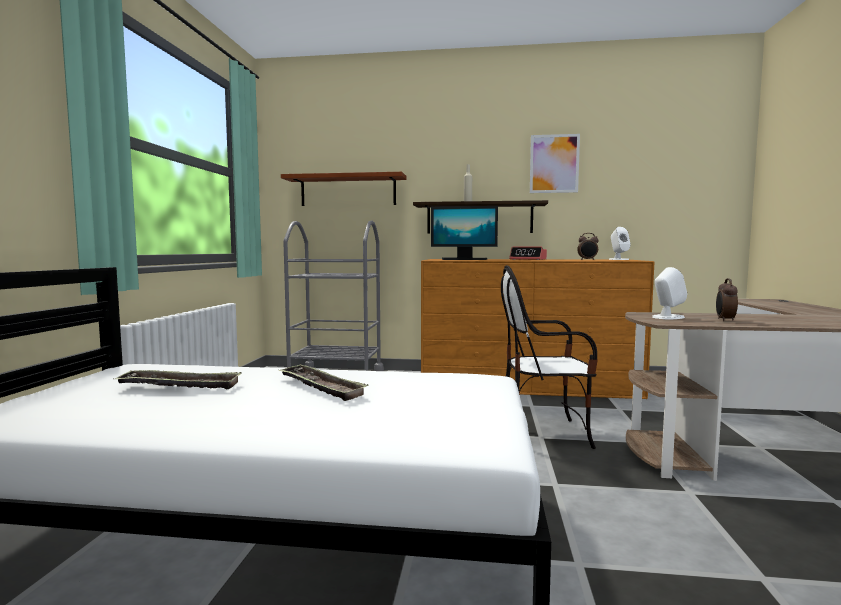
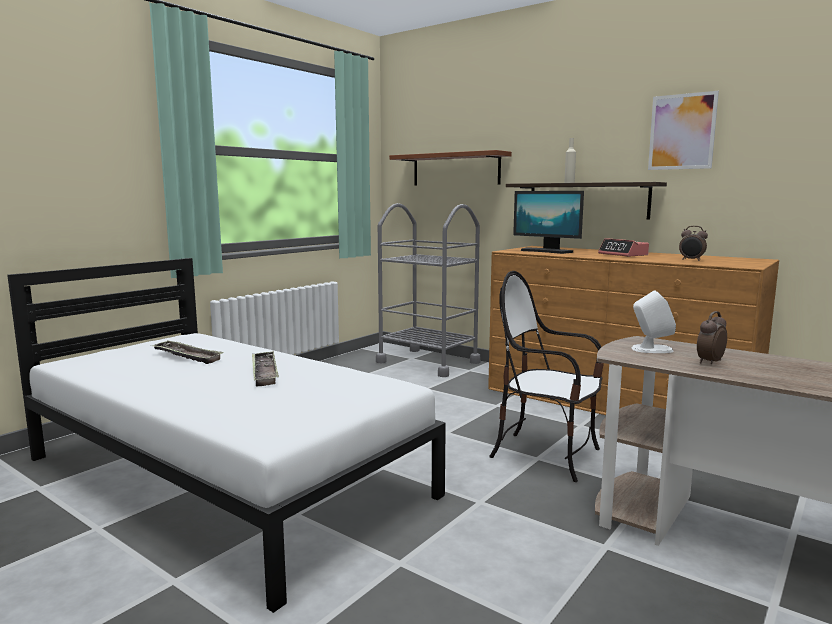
camera: 30 degrees right, 5 degrees up
(618, 259) = (745, 261): white speaker -> none

